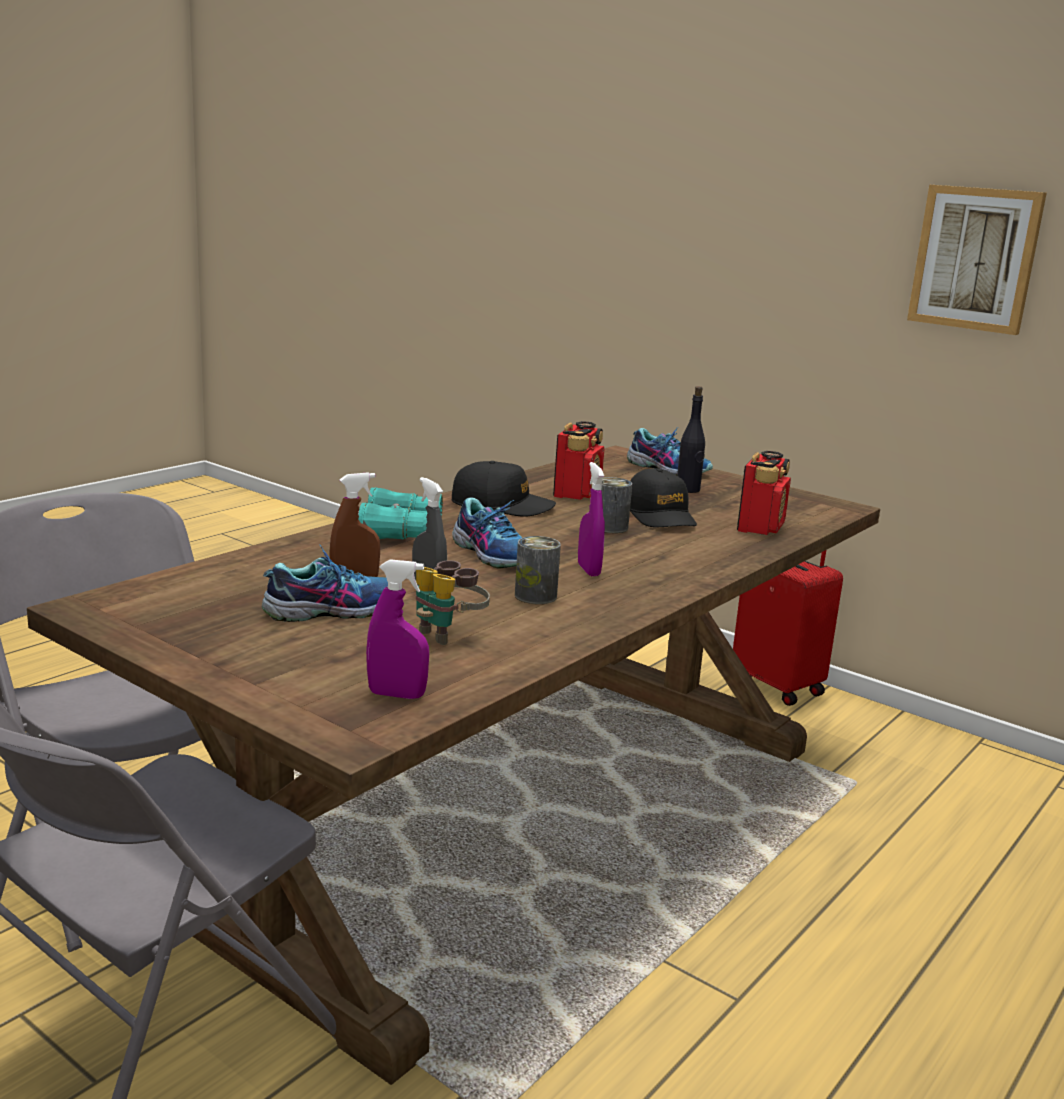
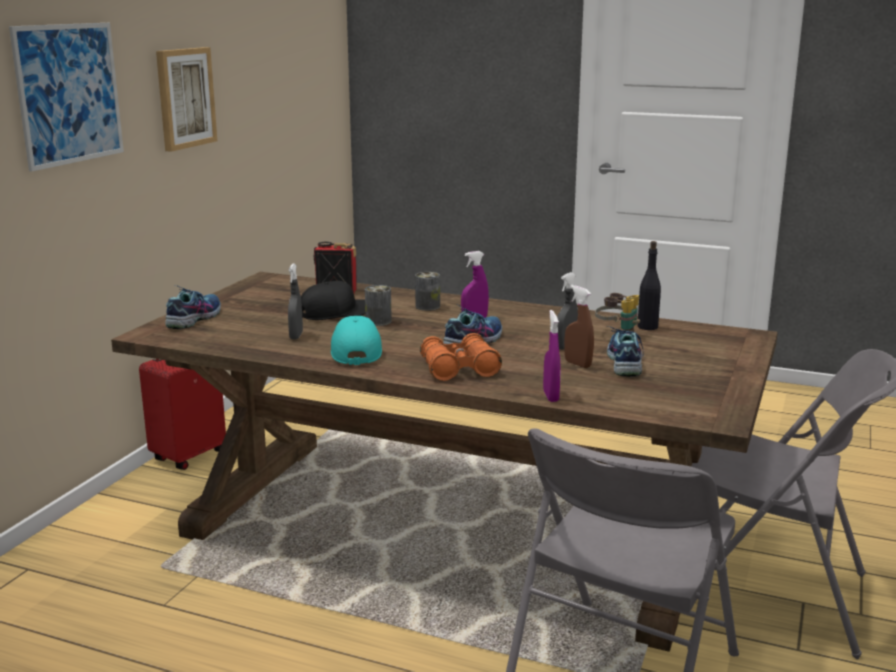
camera: 105 degrees left, 0 degrees up
(333, 609) = (623, 362): shoe -> shoe turned 45 degrees clockwise
(396, 695) = (701, 334): purple spray bottle -> purple spray bottle (551, 396)
(400, 532) = (459, 369): turquoise binoculars -> orange binoculars
(502, 505) = (356, 352): black cap -> turquoise cap
(535, 596) = (535, 325): can -> can (427, 306)
(577, 493) = (296, 336): radio -> grey spray bottle
(688, 489) = (256, 310): black bottle -> black bottle (647, 327)
(773, 213) = (69, 94): none -> picture

